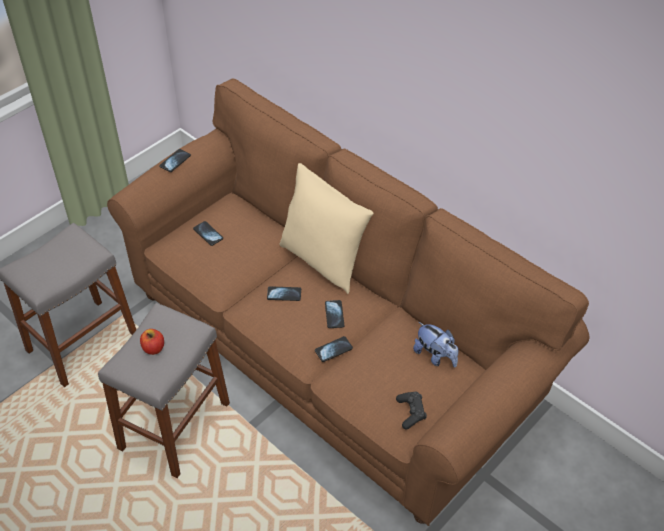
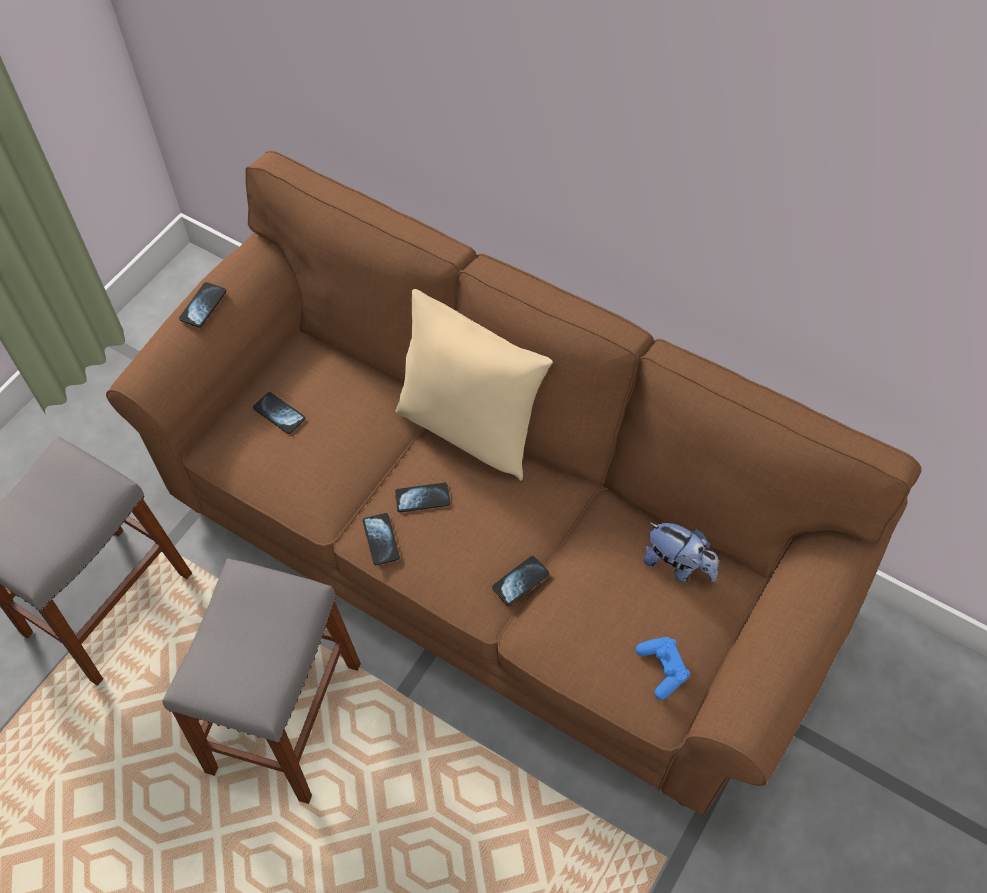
camera: 10 degrees left, 10 degrees up
(153, 348) = (243, 641): apple -> none
(334, 314) = (508, 520): phone -> phone (381, 539)
(411, 413) = (662, 669): black game controller -> blue game controller

